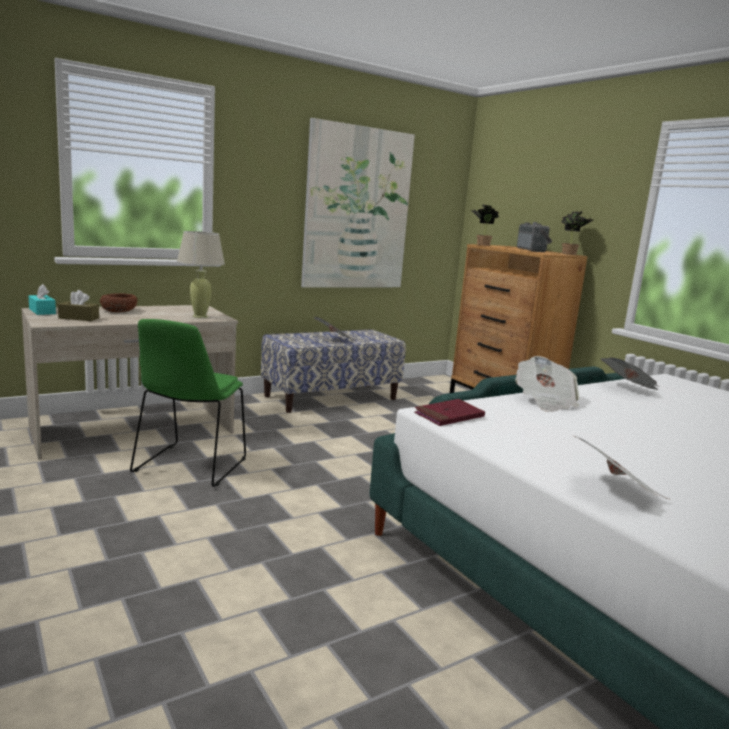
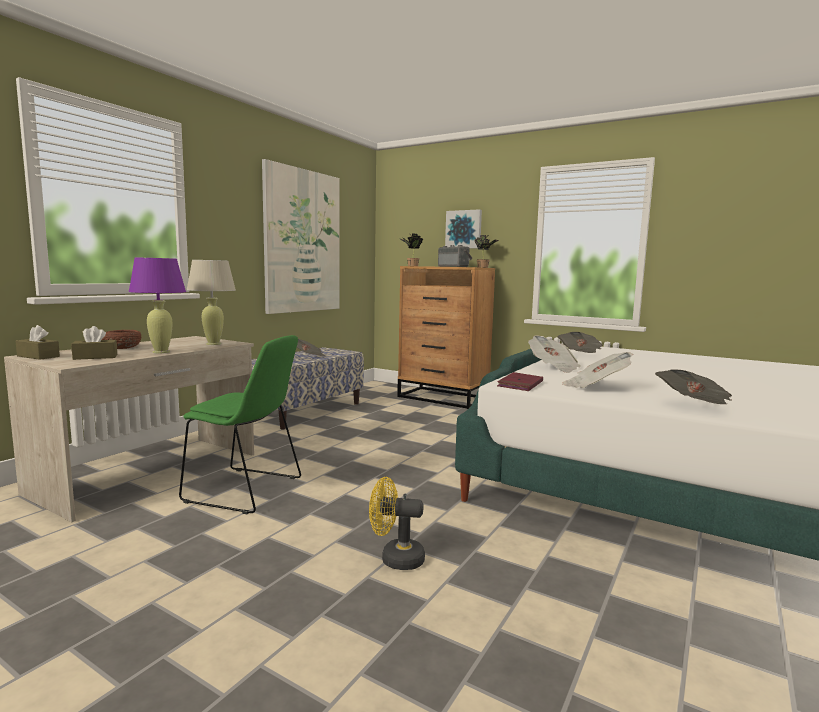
camera: 25 degrees left, 5 degrees down
(42, 311) = (38, 356): turquoise tissue box -> brown tissue box
(138, 320) = (161, 352): none -> purple table lamp
(189, 467) = (247, 490): green chair -> green chair turned 60 degrees counterclockwise
(239, 571) = (395, 558): none -> yellow fan
(540, 437) = (595, 387): none -> newspaper
(559, 202) = (464, 229): none -> picture

